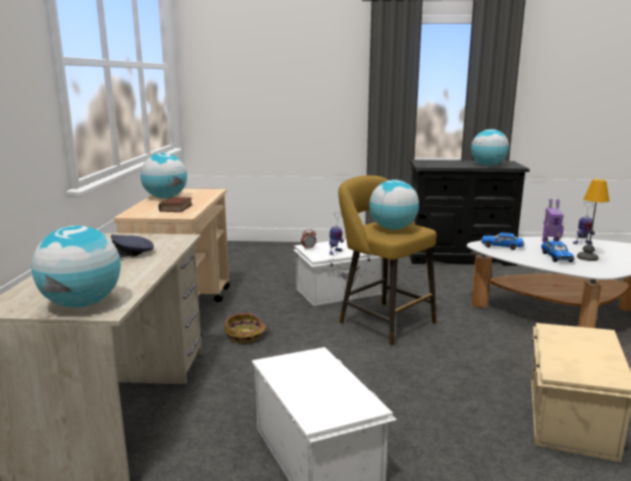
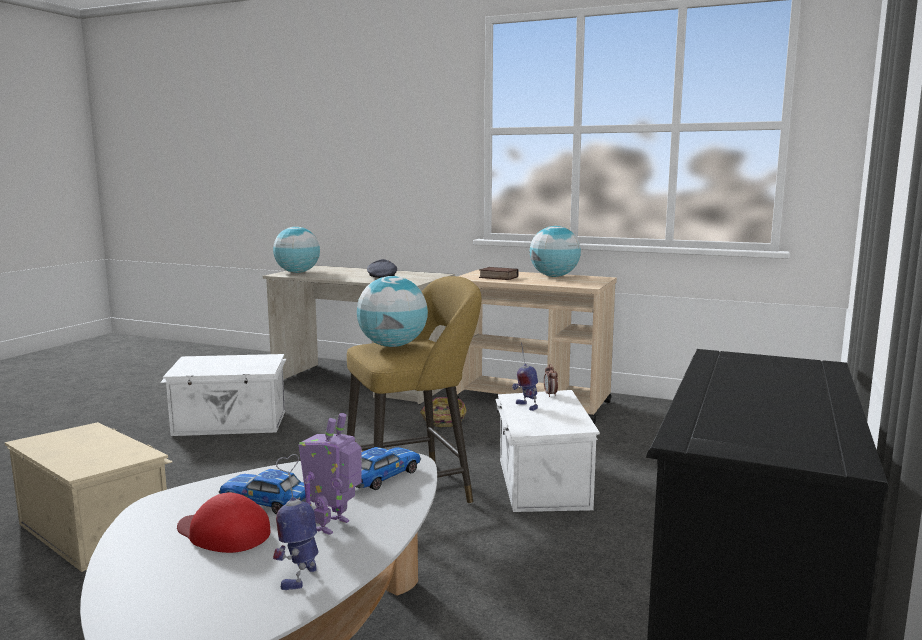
camera: 110 degrees right, 5 degrees down
(488, 165) = (725, 410): globe -> none
(587, 257) = (223, 533): table lamp -> red cap

